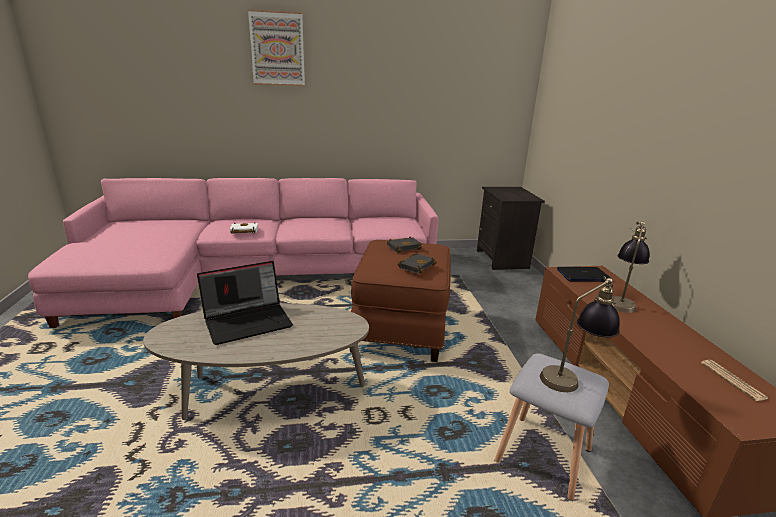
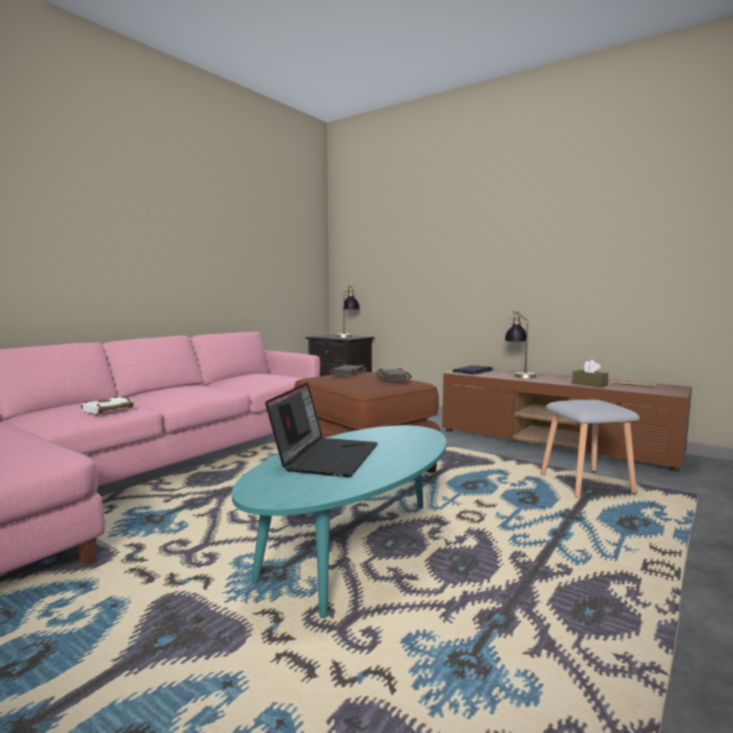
camera: 45 degrees left, 15 degrees down
(266, 392) = (355, 552): beige coffee table -> turquoise coffee table
(277, 49) = (79, 169): picture -> none
(572, 377) = (593, 401): table lamp -> table lamp (347, 336)
(663, 352) = (589, 384): none -> brown tissue box

